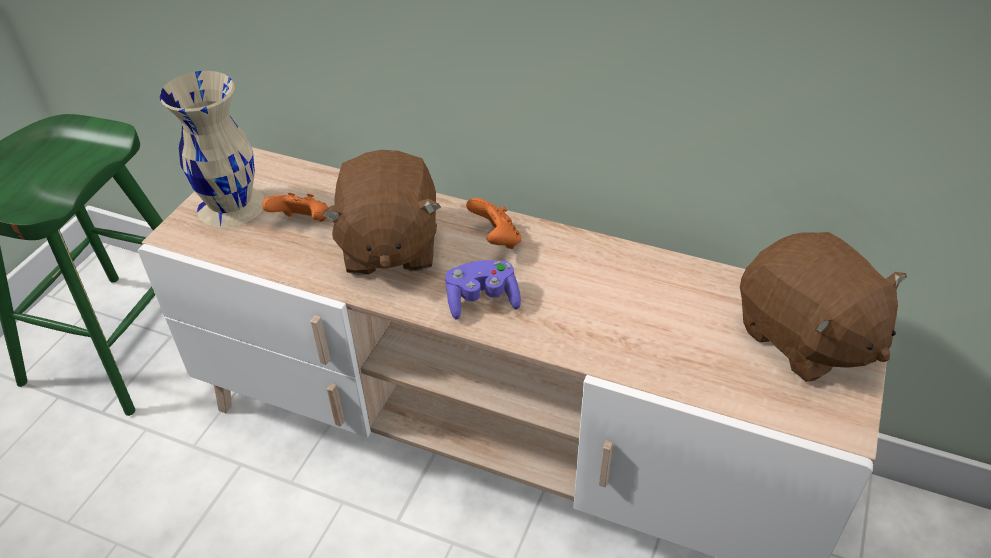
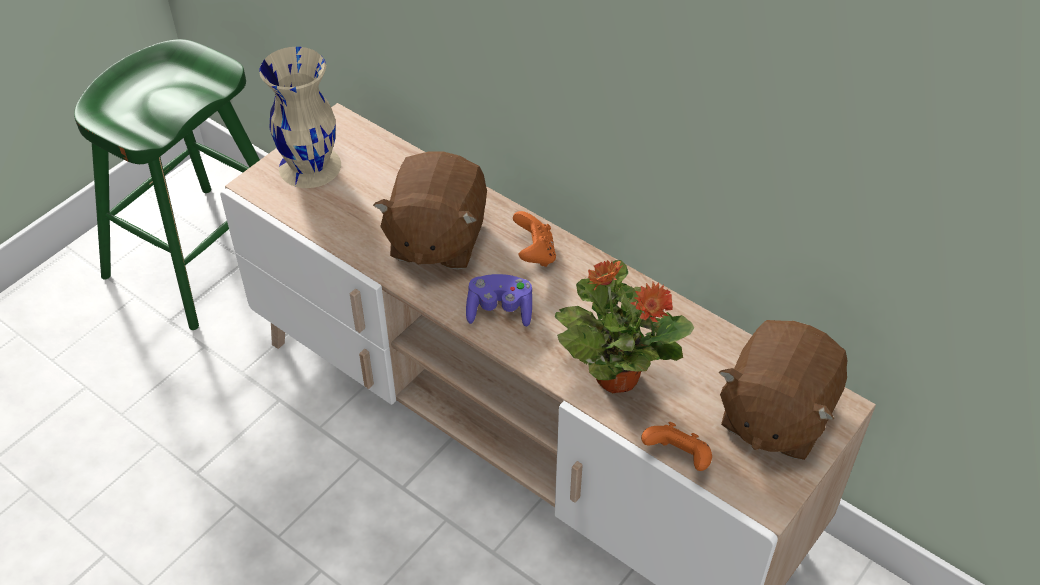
camera: 15 degrees right, 5 degrees up
(303, 223) = (368, 198): orange game controller -> orange game controller (678, 458)
(629, 336) = (616, 375): none -> potted plant
(805, 338) = (775, 415): brown plush toy -> brown plush toy turned 45 degrees clockwise

